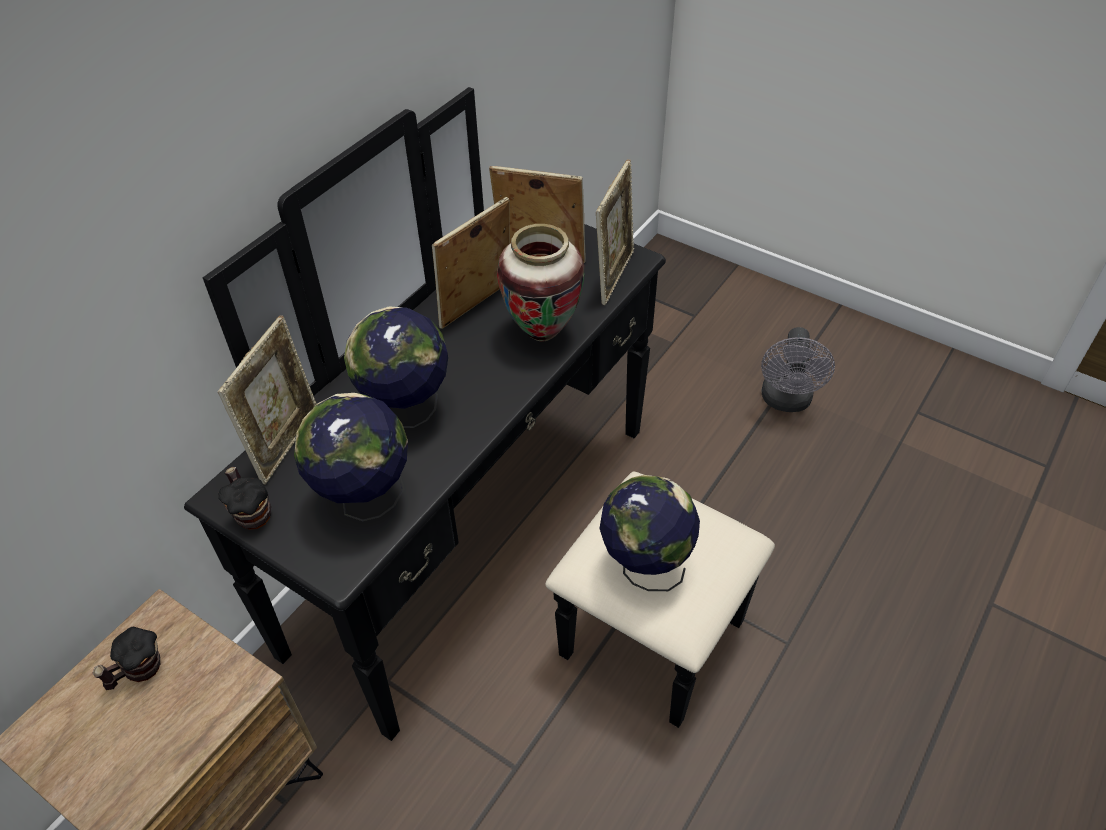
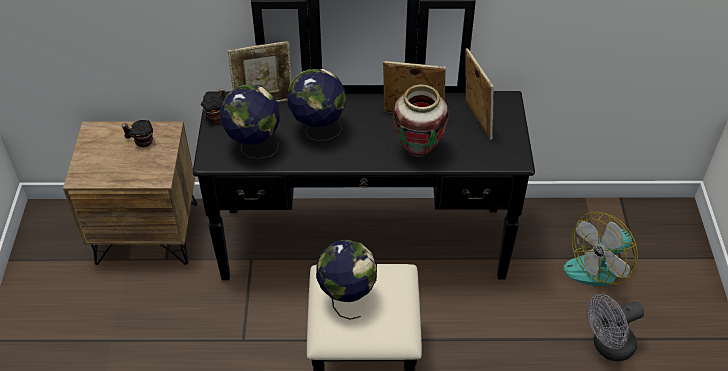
camera: 55 degrees right, 0 degrees up
(614, 276) = (492, 157): picture frame -> none
(682, 346) = (600, 265): none -> fan

